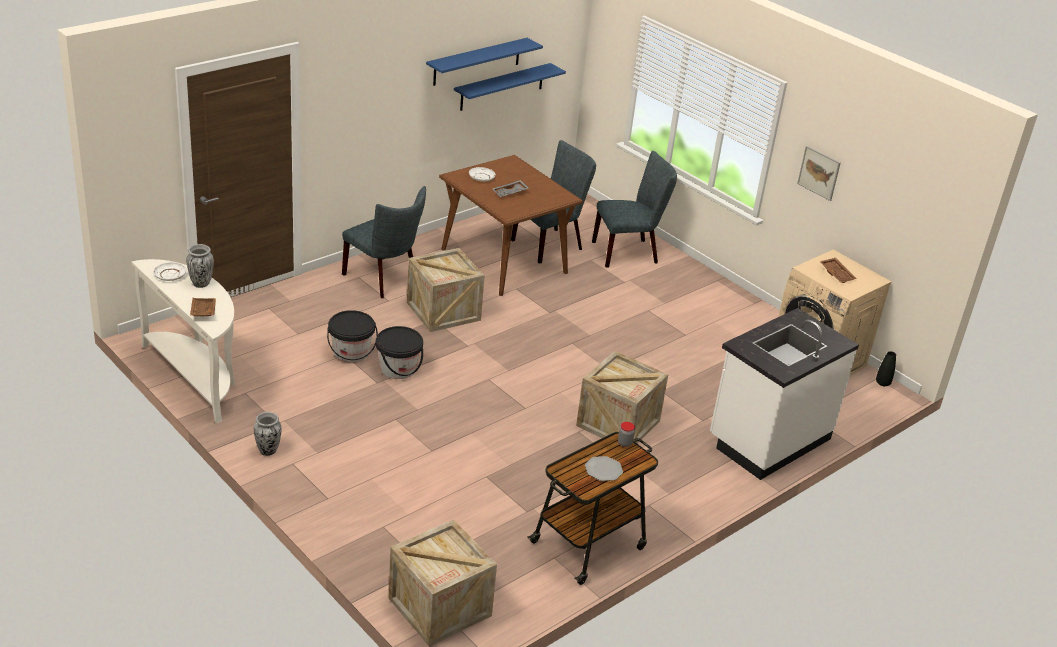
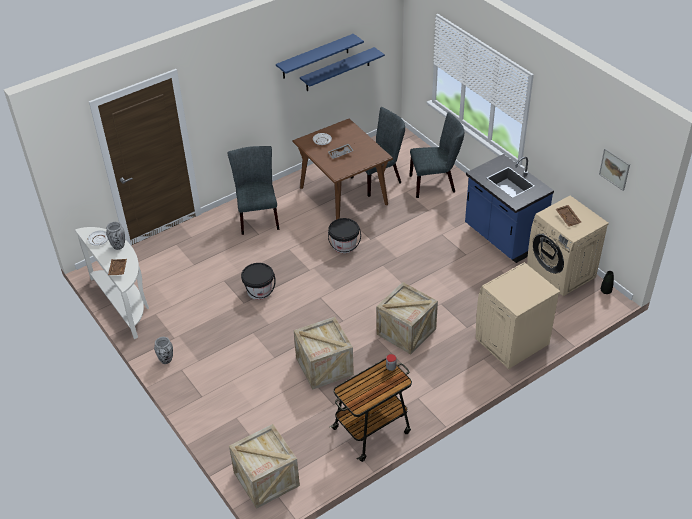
camera: 10 degrees right, 10 degrees up
(351, 352) = (228, 278): black bucket -> black bucket (344, 245)
(384, 280) = (257, 216): grey chair -> grey chair turned 150 degrees counterclockwise
(443, 311) = (295, 241): crate -> crate (324, 366)
(603, 469) = (373, 389): plate -> none
(731, 318) = (502, 238): none -> blue counter
(768, 439) = (511, 342): white counter -> beige washing machine
(819, 173) = (558, 140): picture -> picture (614, 169)

